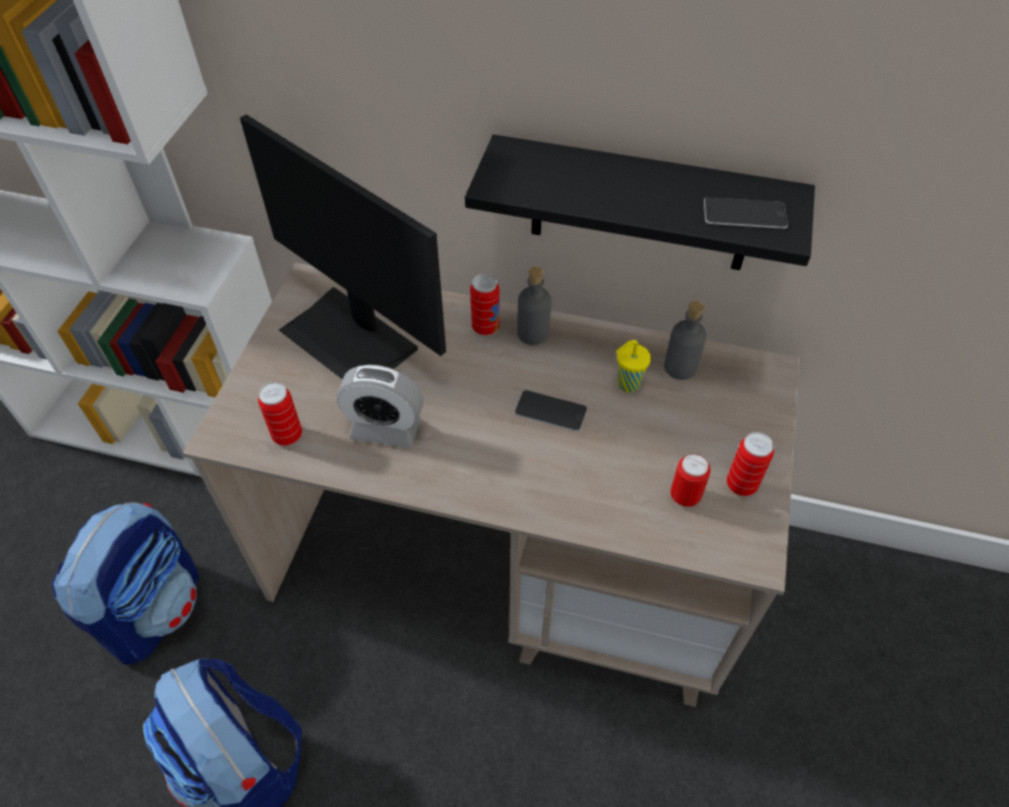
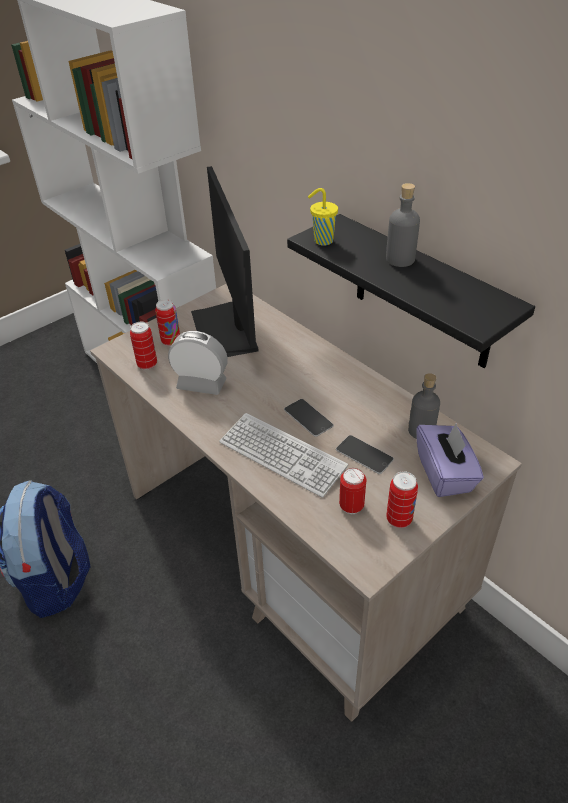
camera: 35 degrees right, 10 degrees down
(154, 608) = (76, 470): backpack -> none
(385, 429) = (201, 384): alarm clock -> alarm clock turned 150 degrees clockwise
(485, 327) = (310, 355): can -> can (171, 341)
(533, 333) = (337, 370): grey bottle -> grey bottle (400, 259)
(562, 474) = (282, 455): none -> keyboard
(627, 384) = (373, 424): yellow cup -> yellow cup (322, 241)
(742, 407) = (445, 474): none -> purple tissue box
(745, 213) = (460, 304): phone -> phone (364, 454)

